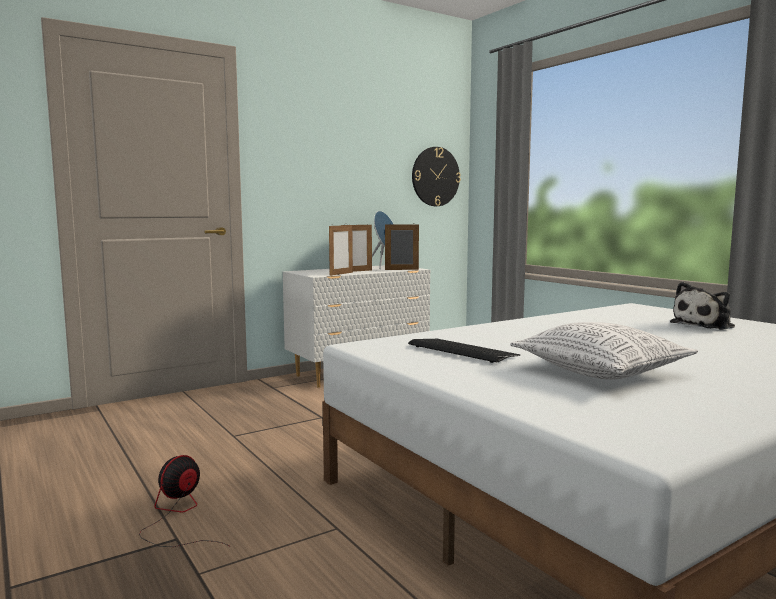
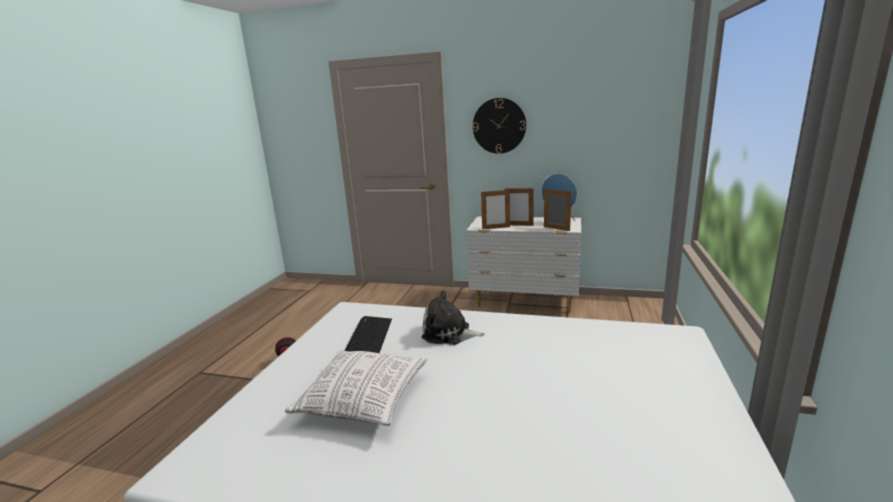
camera: 50 degrees right, 10 degrees up
(435, 176) = (637, 136): wall clock -> wall clock (499, 126)
(705, 325) = (643, 394): plush toy -> plush toy (449, 333)

